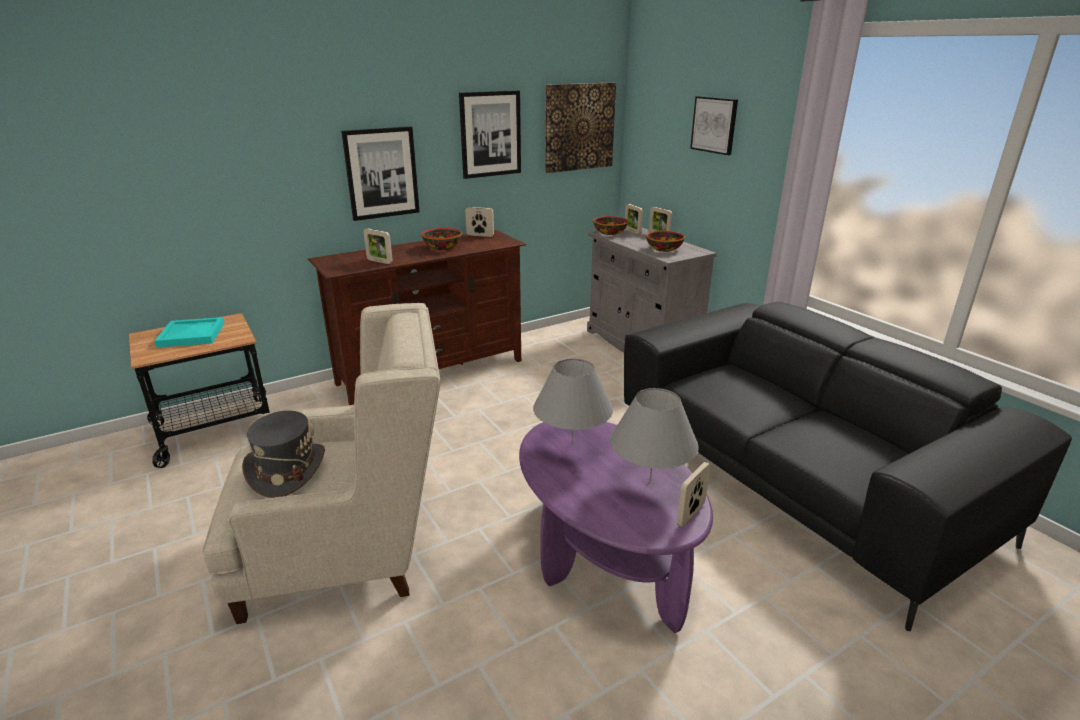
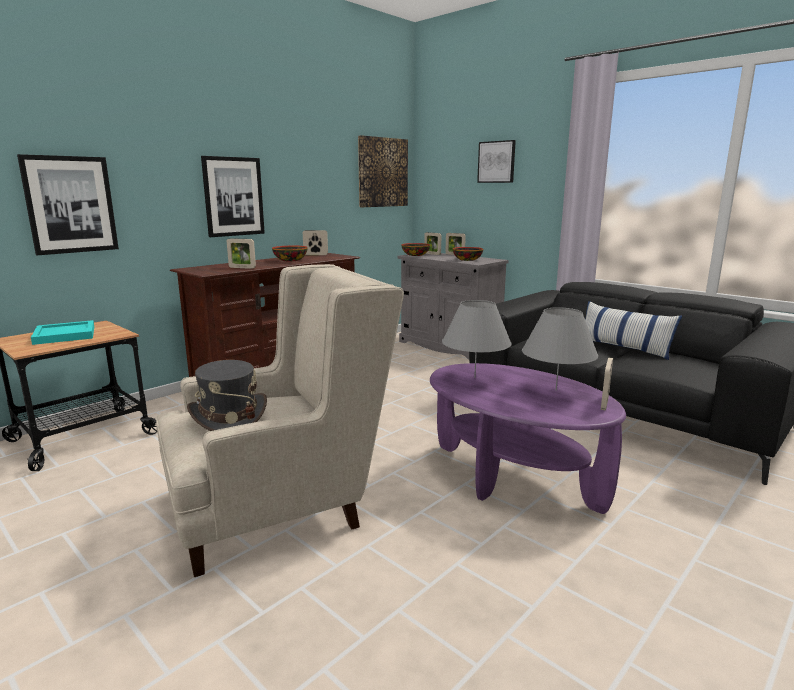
camera: 15 degrees left, 10 degrees down
(490, 134) = (318, 171): picture -> picture (70, 205)
(800, 409) = (623, 348): none -> pillow

